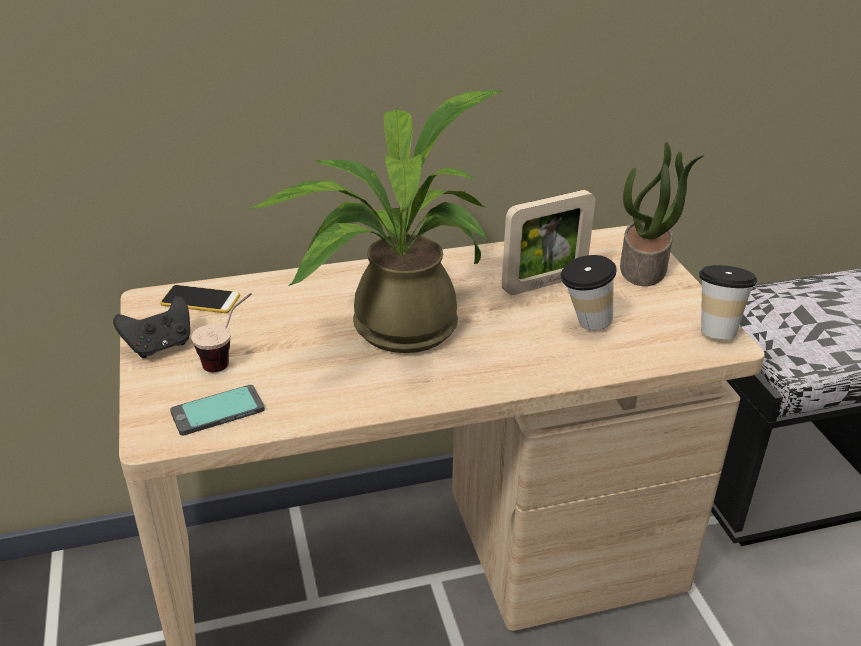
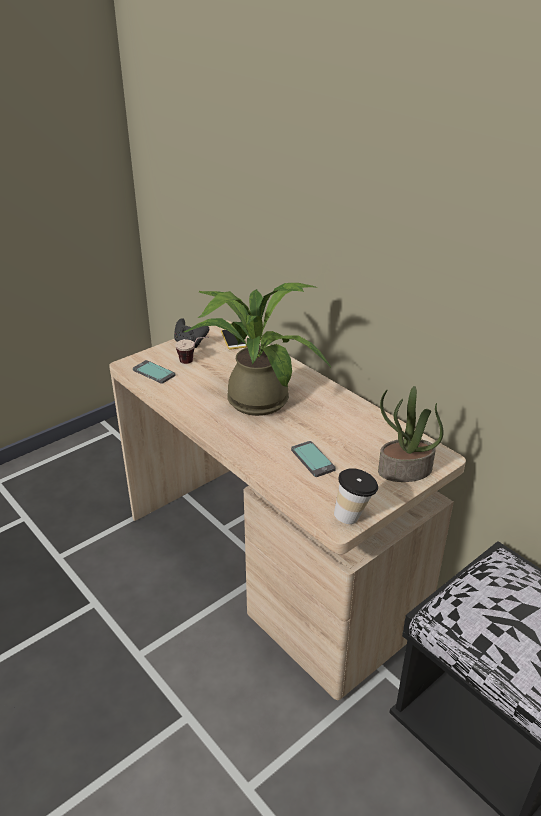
camera: 65 degrees right, 0 degrees up
(544, 283) = (345, 435): picture frame -> none
(583, 323) = (313, 459): cup -> phone

